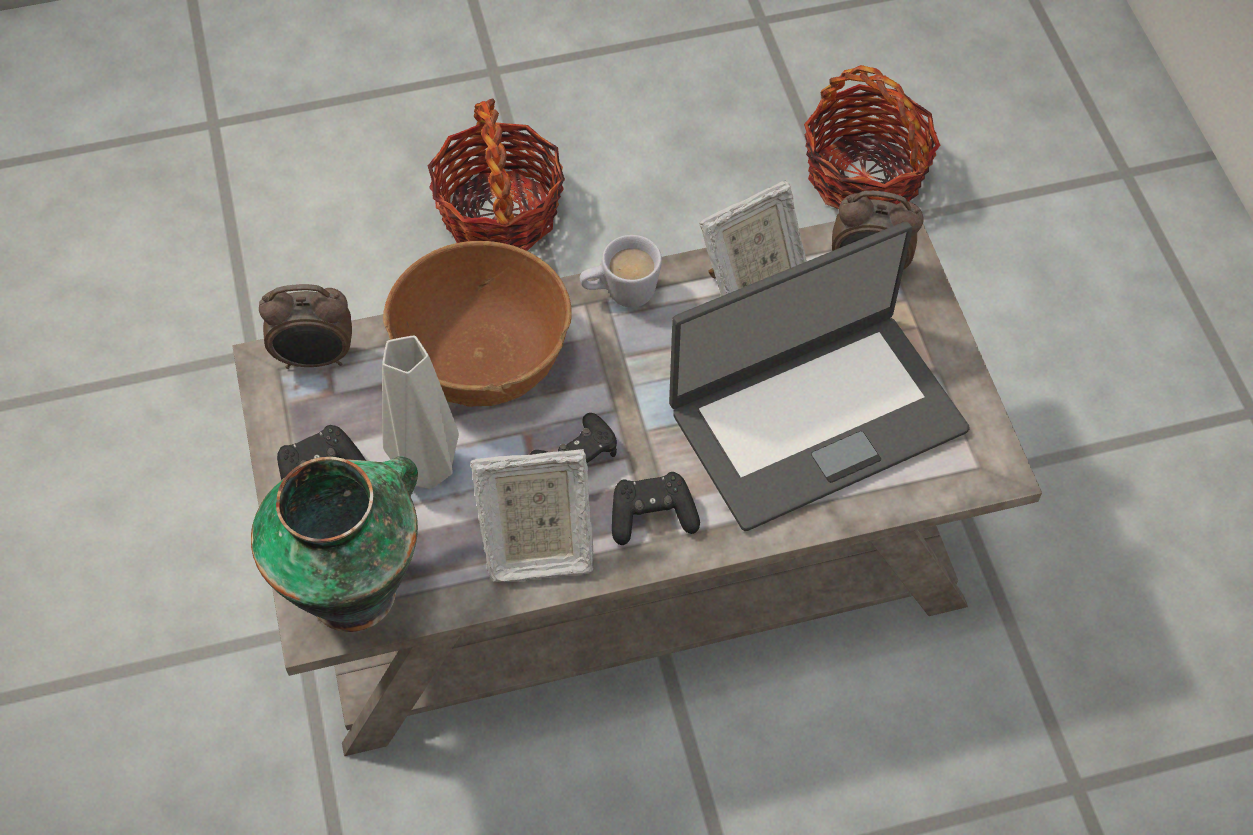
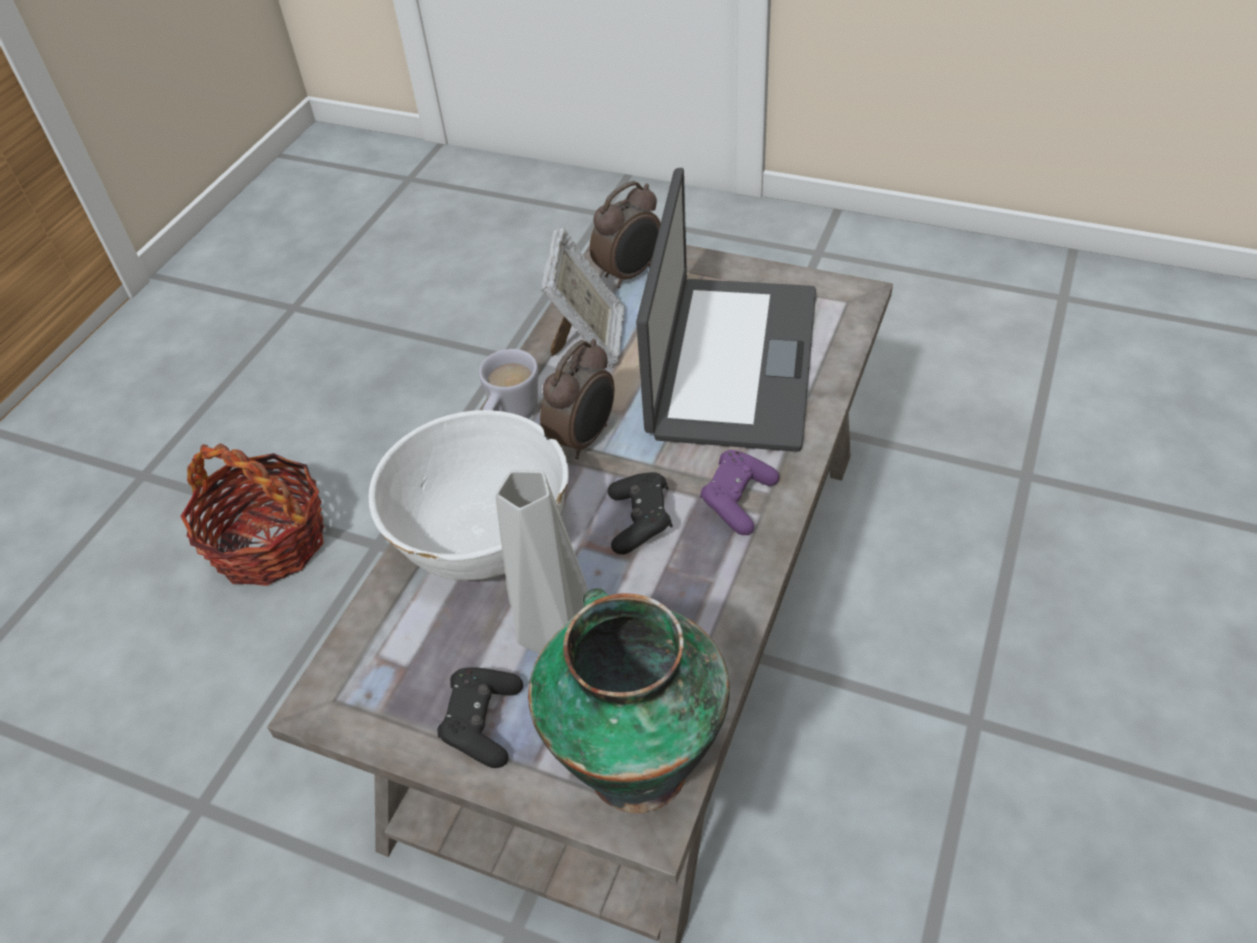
camera: 50 degrees left, 10 degrees down
(315, 359) = (355, 662): alarm clock -> alarm clock (584, 438)
(483, 359) = (482, 535): brown bowl -> white bowl
(536, 547) = (704, 595): picture frame -> none
(652, 516) = (737, 501): black game controller -> purple game controller
(865, 175) = (472, 324): basket -> none

